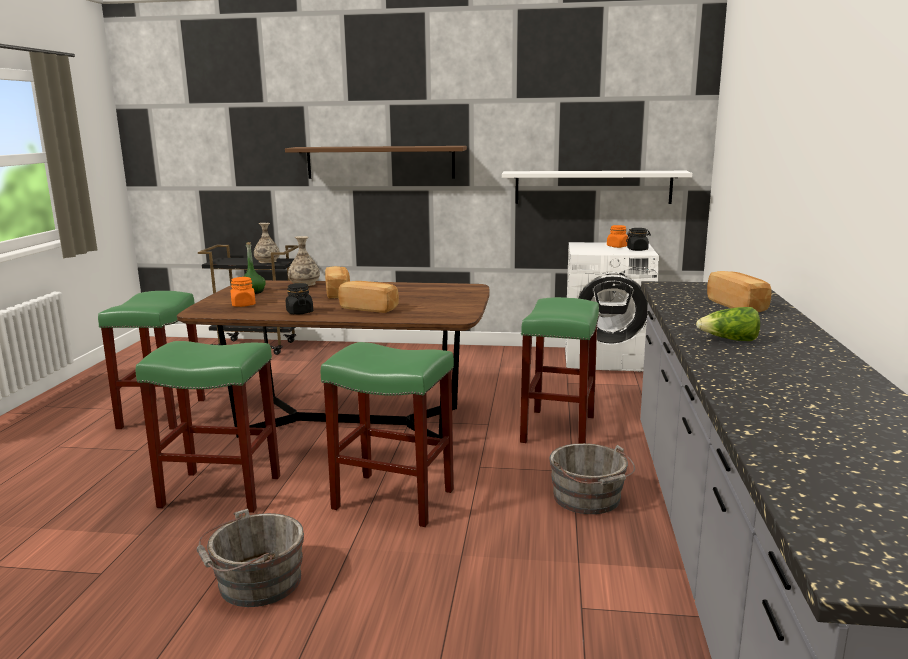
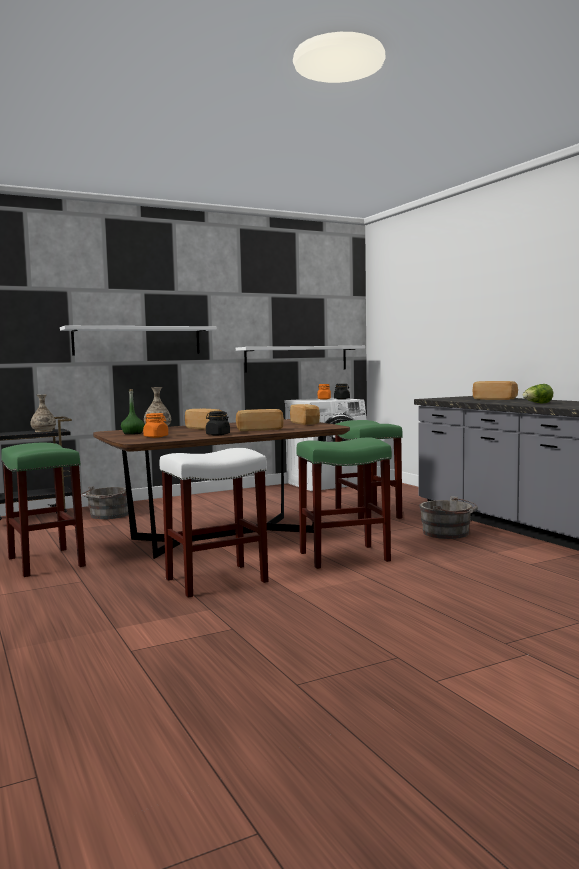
camera: 35 degrees left, 10 degrees down
(219, 491) = (215, 581): green stool -> white stool
(255, 583) = (350, 603): grey bucket -> grey bucket (108, 515)
(380, 162) = (137, 340): brown shelf -> white shelf
(460, 301) = (305, 423): none -> bread

